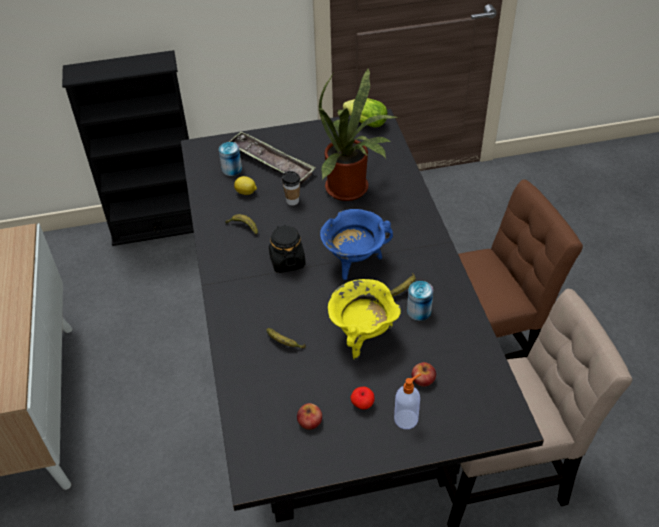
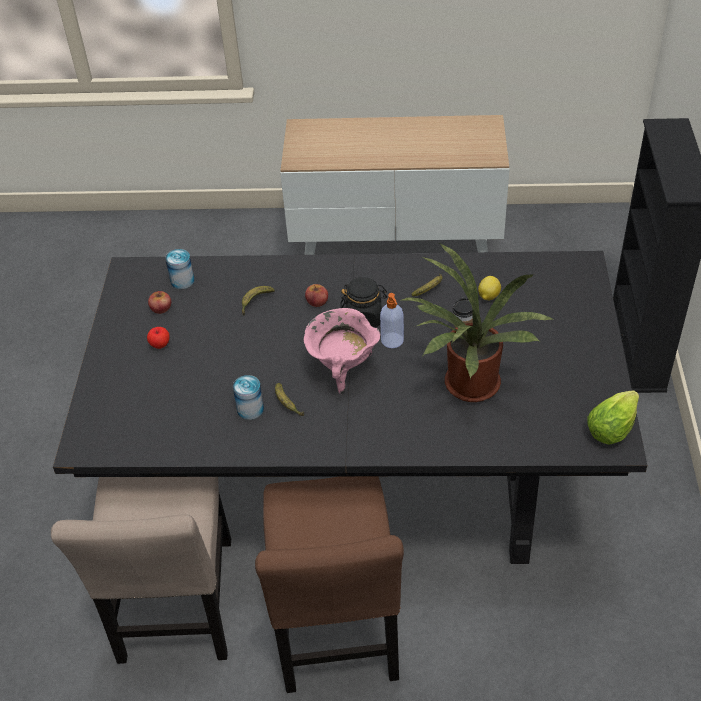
camera: 105 degrees right, 0 degrees up
(232, 169) = (535, 288): can -> can (182, 281)
(270, 162) = (542, 322): tray -> none
(354, 262) = (342, 370): blue cooking pot -> pink cooking pot
(362, 336) = (237, 358): yellow cooking pot -> none
(406, 418) = (129, 372): soap dispenser -> soap dispenser (392, 341)
(423, 379) = (164, 393): apple -> apple (317, 301)

